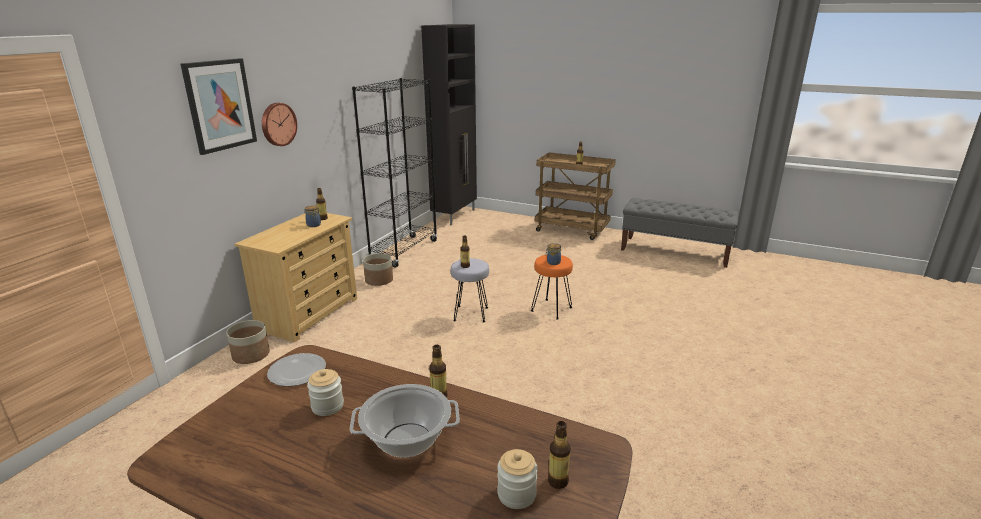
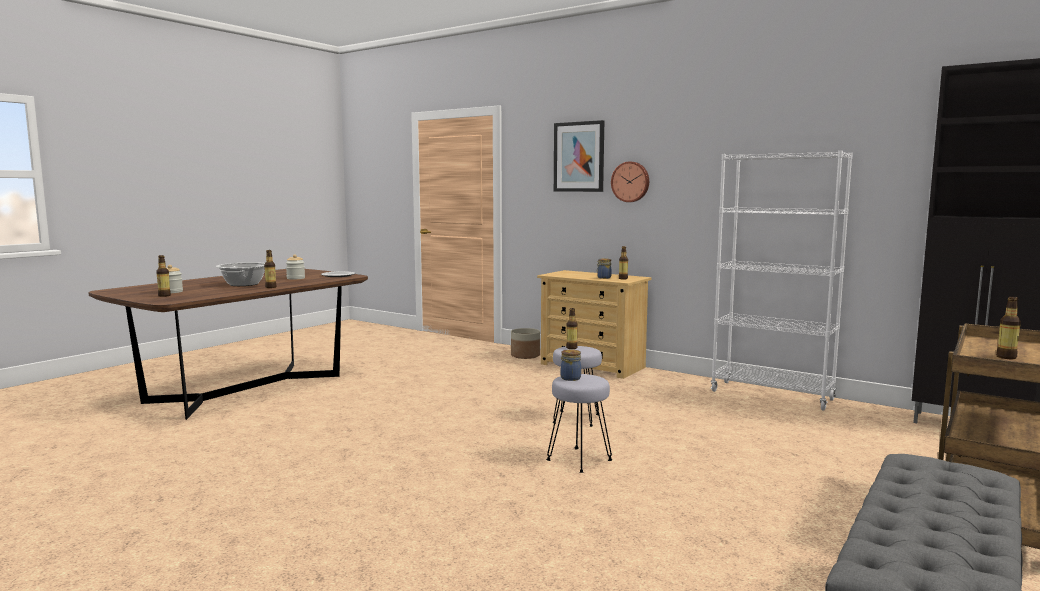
camera: 100 degrees right, 15 degrees down
(379, 280) = (672, 385): planter -> none
(404, 251) = (772, 395): black bookcase -> white bookcase
(551, 309) = (579, 460): orange stool -> grey stool

